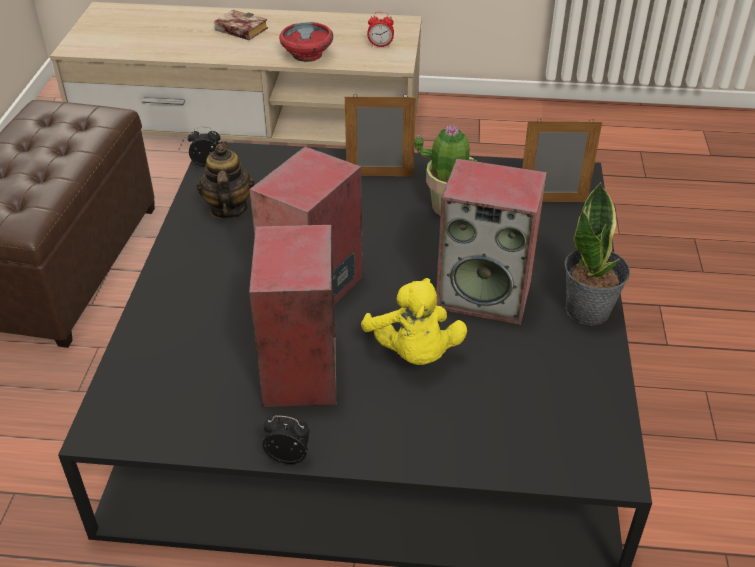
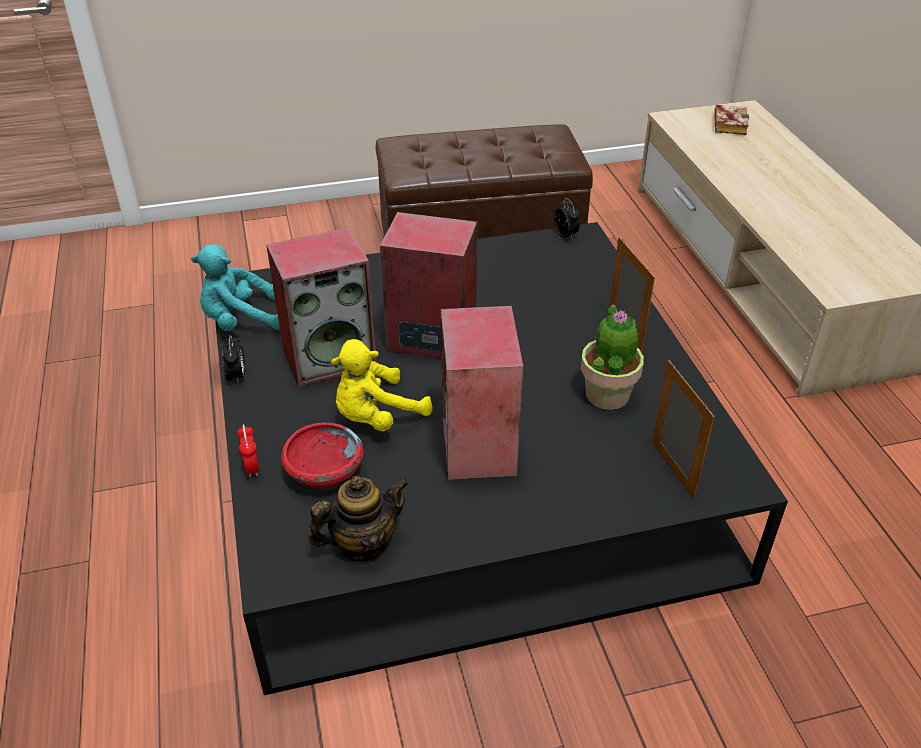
camera: 70 degrees right, 0 degrees up
(181, 437) = (241, 321): none -> turquoise plush toy
(228, 209) = (510, 264): teapot -> teapot (362, 543)
(239, 30) = (791, 183): book -> book (728, 123)
(307, 55) = (788, 233): red bowl -> red bowl (324, 473)
(380, 45) = (861, 273): alarm clock -> alarm clock (252, 467)
(588, 310) = (496, 528): potted plant -> none

